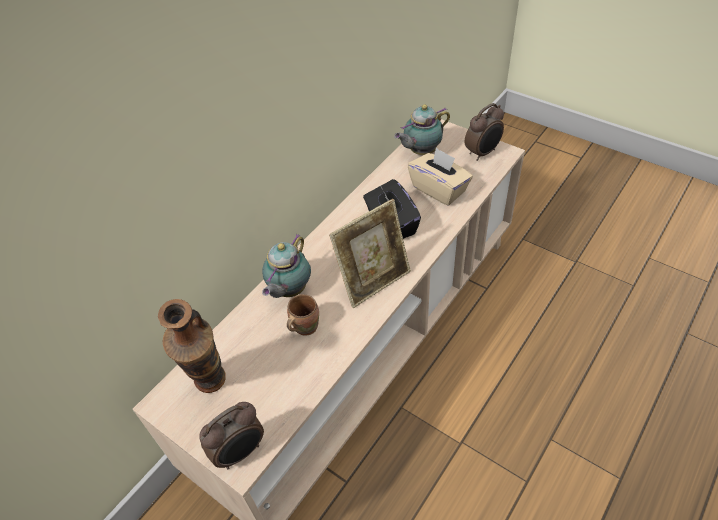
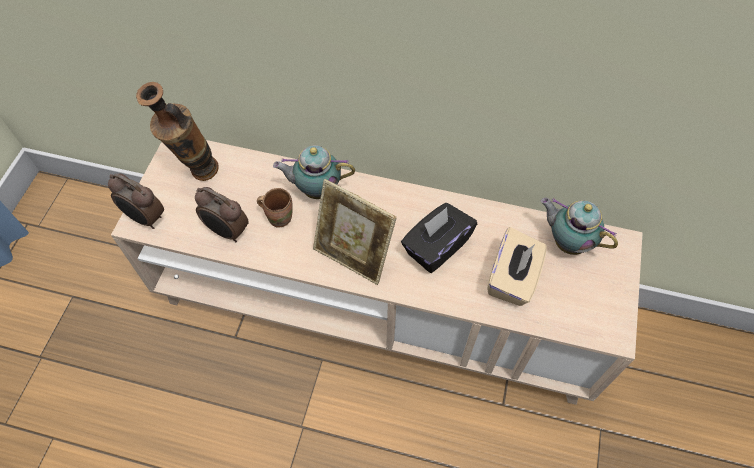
camera: 65 degrees right, 10 degrees up
(483, 153) = (601, 310): alarm clock -> alarm clock (227, 232)

